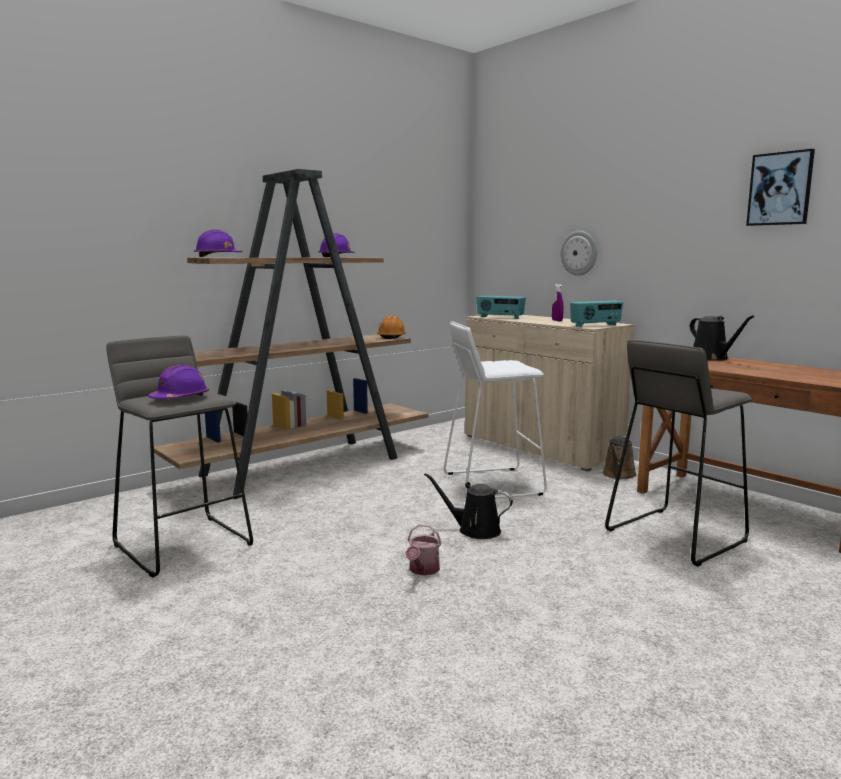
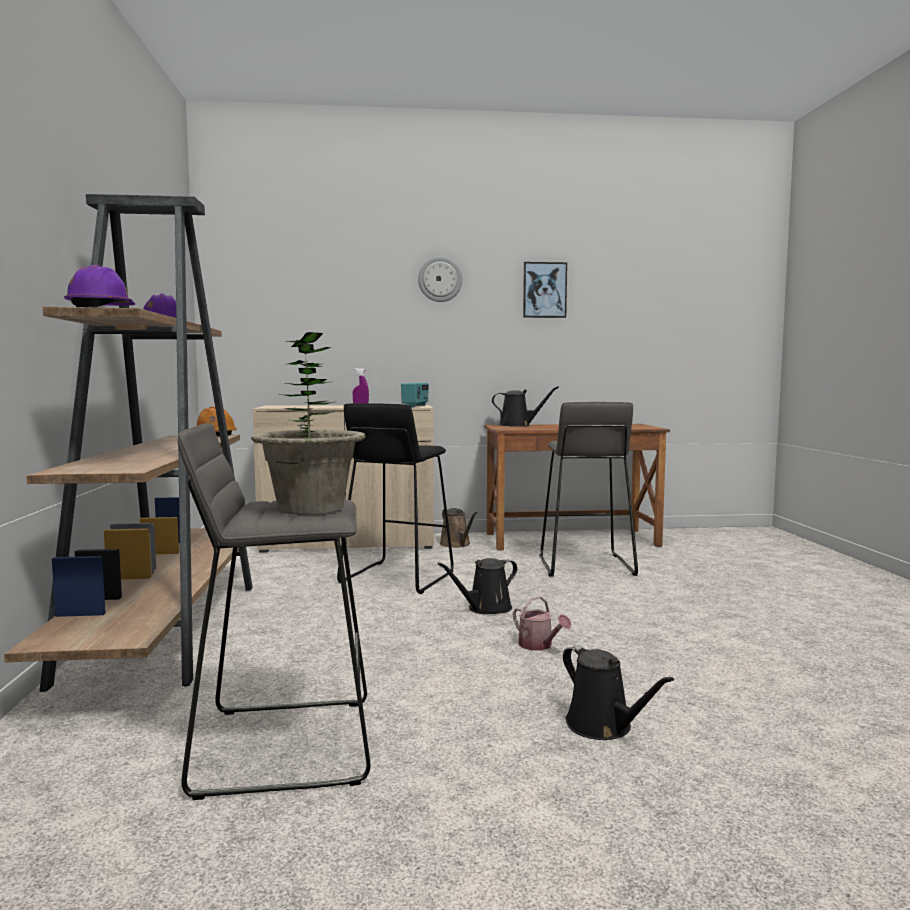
camera: 55 degrees left, 5 degrees down
(180, 398) = (311, 508): purple hard hat -> potted plant
(292, 632) = (603, 726): none -> black watering can
(492, 484) = (397, 577): white stool -> black stool
(500, 317) = (295, 407): radio -> none
(579, 253) = (358, 338): wall clock -> wall clock (440, 279)

